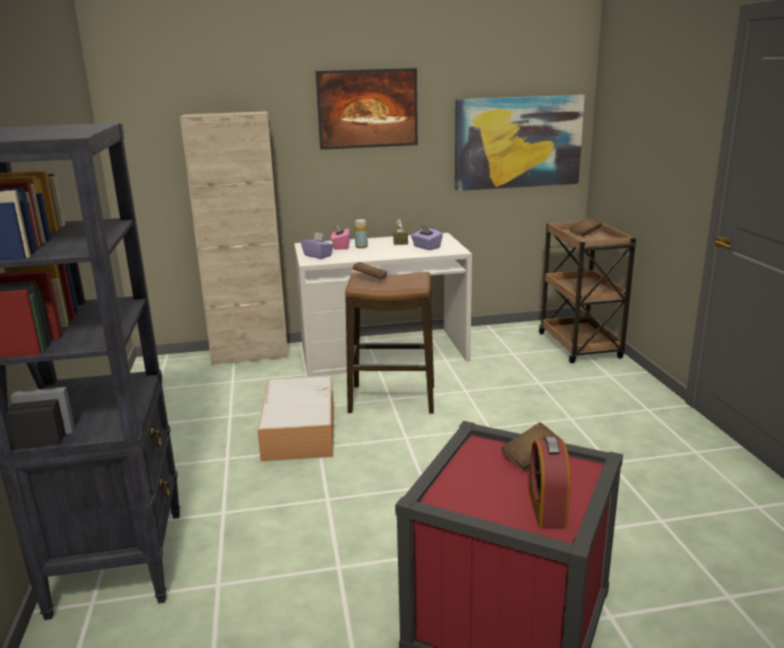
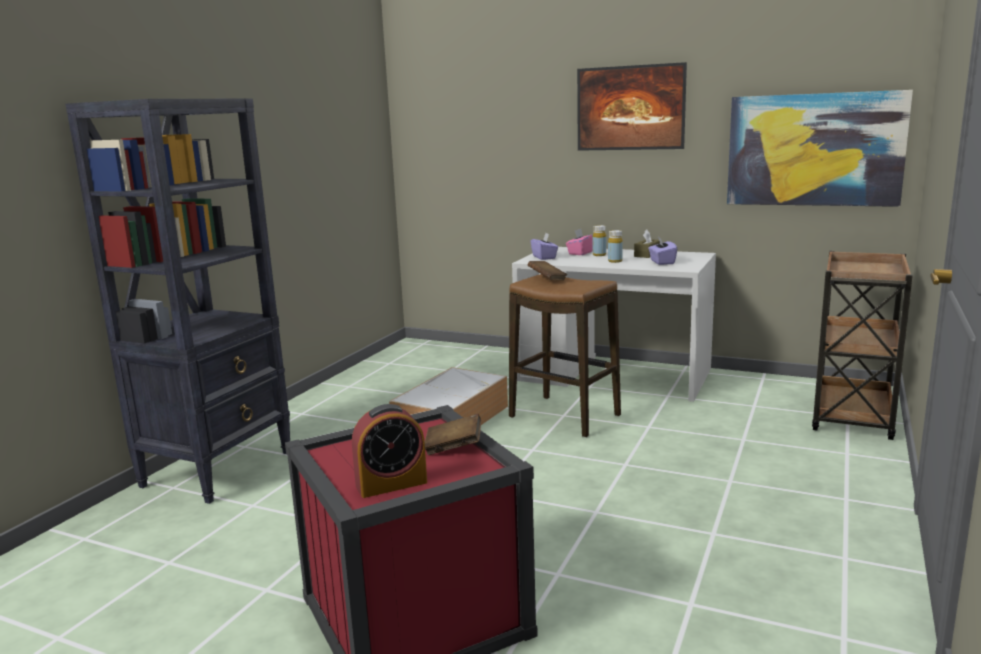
camera: 35 degrees right, 5 degrees down
(250, 355) = (491, 353): beige cabinet -> none
(387, 251) = (615, 261): none -> yellow bottle
(547, 508) = (391, 484): alarm clock -> alarm clock turned 150 degrees counterclockwise
(585, 234) = (870, 268): brown book -> none

